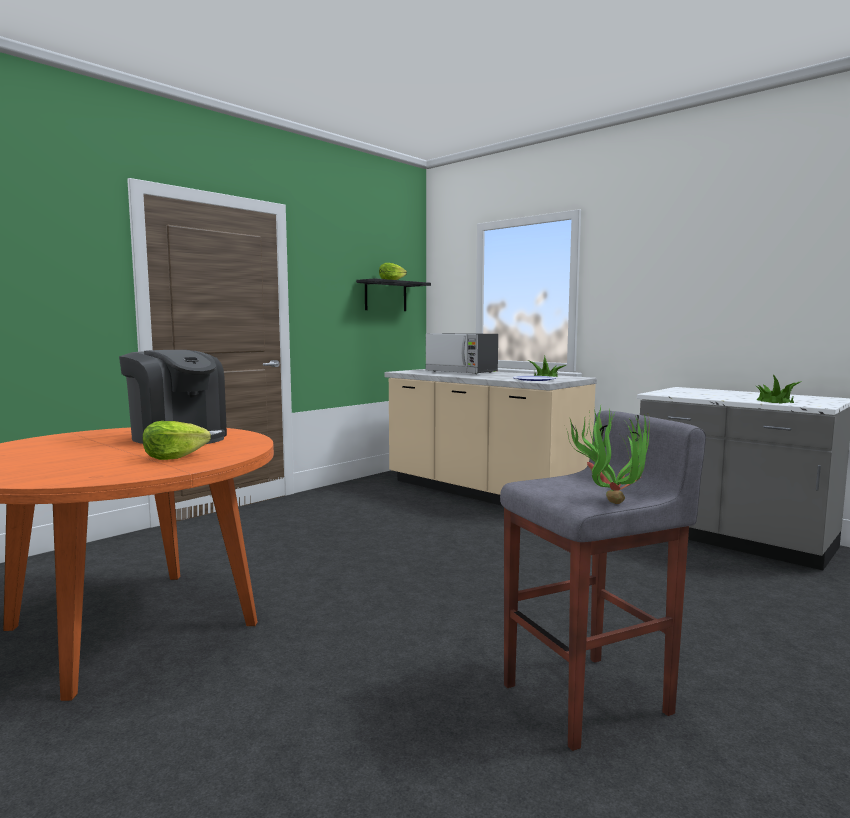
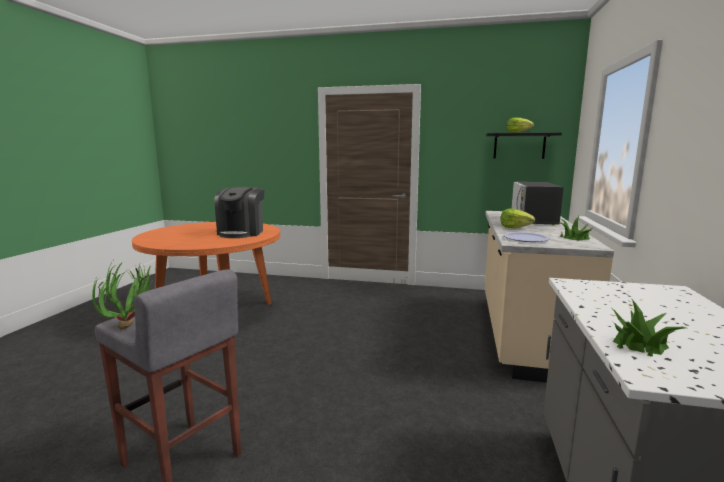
camera: 60 degrees right, 5 degrees up
(174, 457) = (196, 241): lettuce -> lettuce (514, 227)

